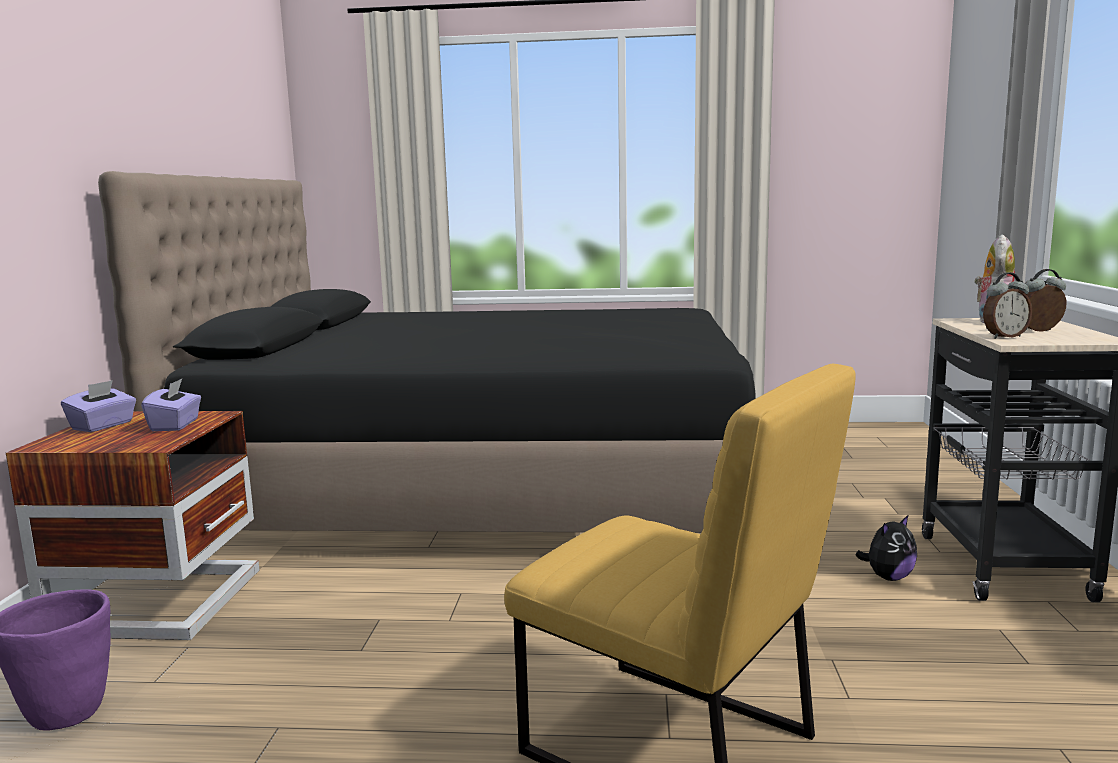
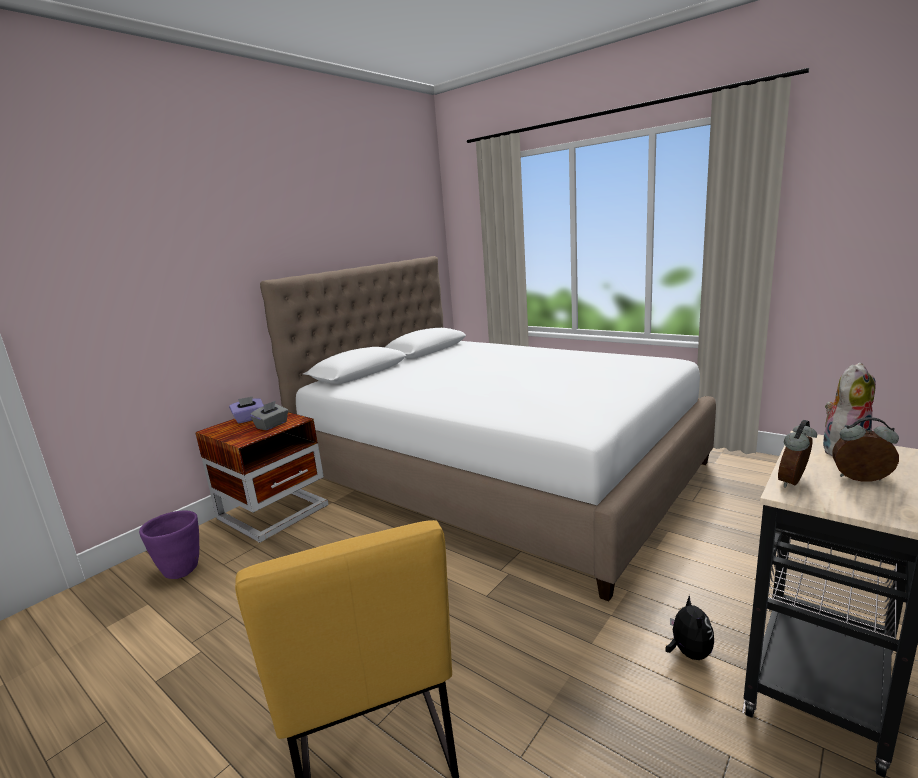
camera: 35 degrees right, 5 degrees up
(175, 425) = (272, 425): purple tissue box -> grey tissue box
(486, 486) = (496, 471): black bed -> white bed
(888, 577) = (688, 652): plush toy -> plush toy turned 90 degrees counterclockwise
(1004, 337) = (794, 482): alarm clock -> alarm clock turned 120 degrees clockwise

